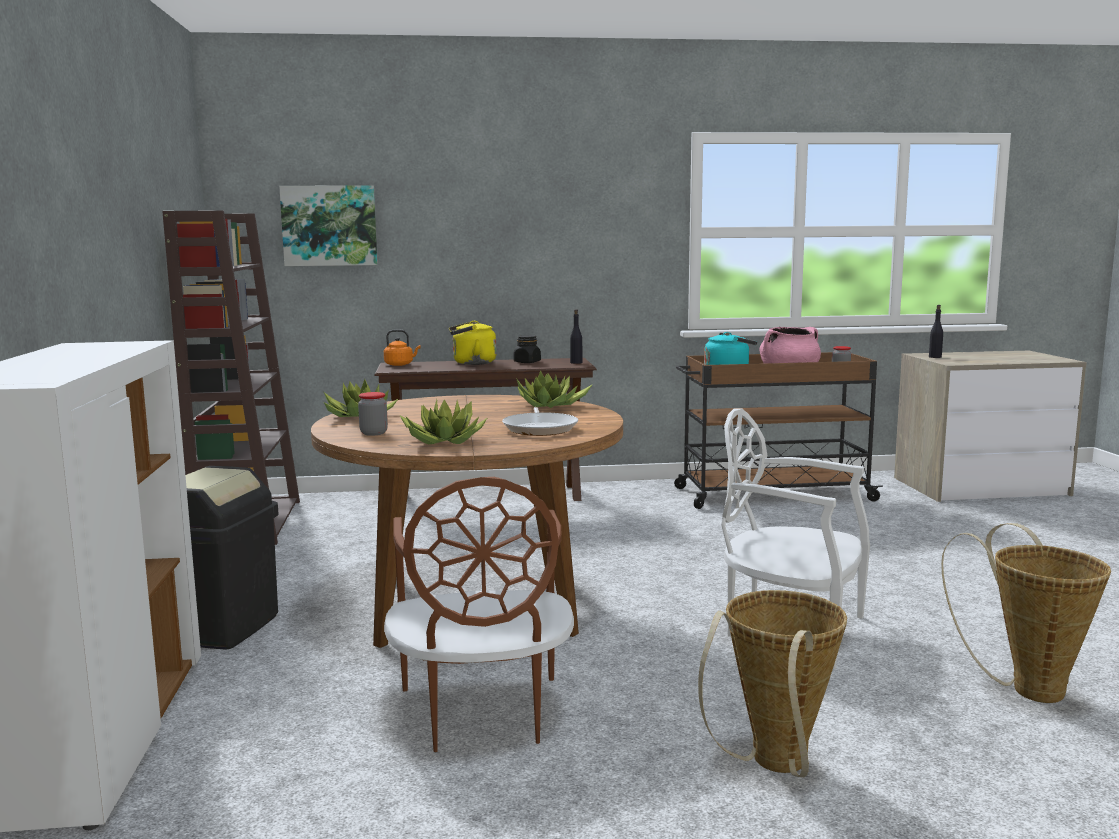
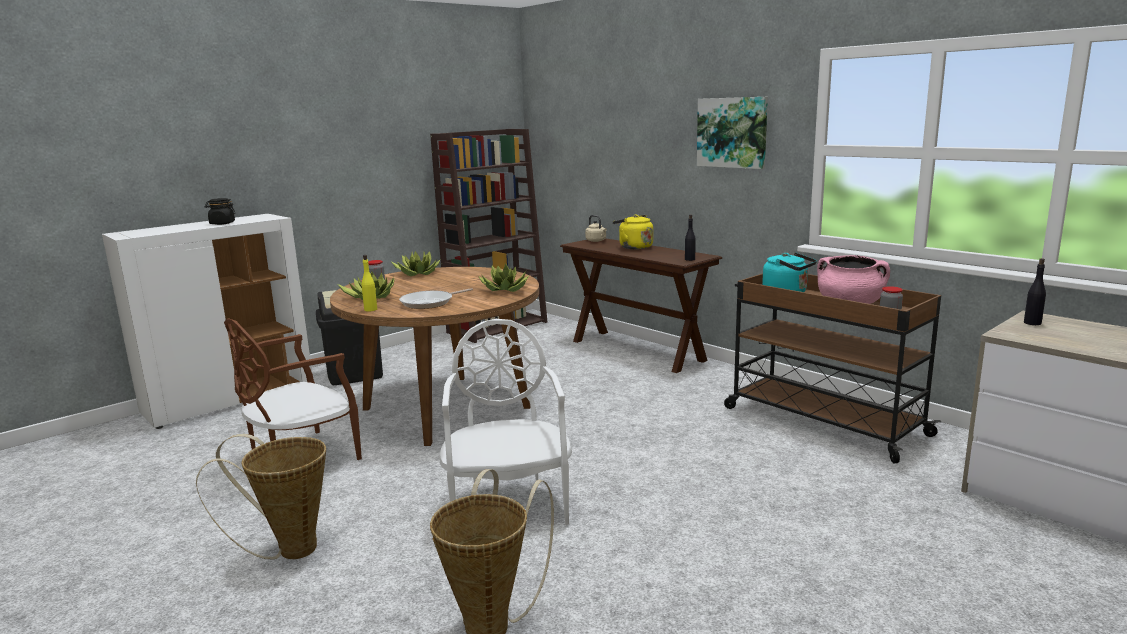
camera: 55 degrees right, 5 degrees up
(329, 226) = (576, 136): picture -> picture (732, 132)
(400, 364) = (596, 241): orange kettle -> beige kettle
(512, 446) = (371, 309): none -> yellow bottle
(527, 362) = (666, 252): black jar -> black jar (222, 223)

